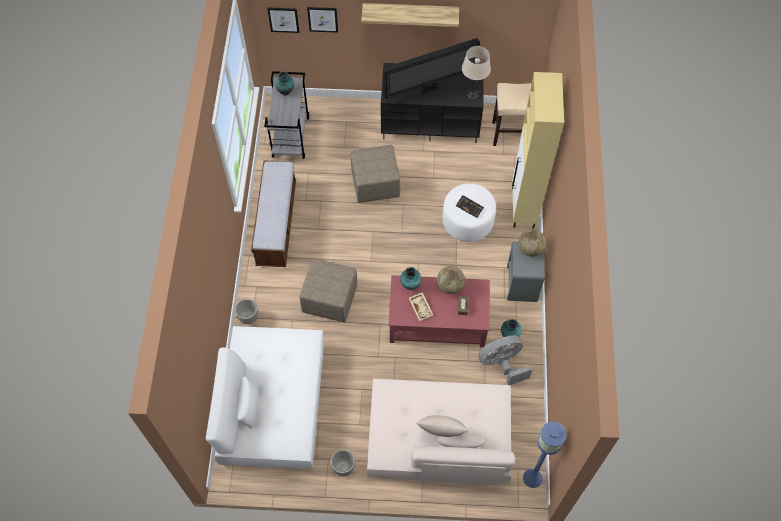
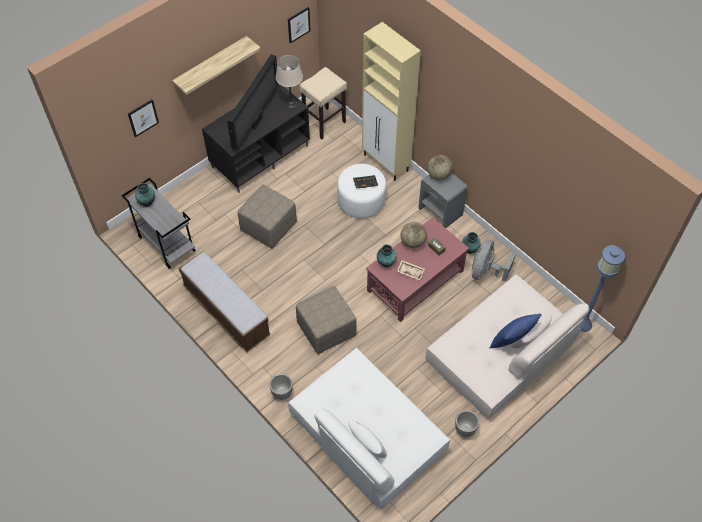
camera: 45 degrees left, 5 degrees down
(283, 19) = (110, 140): picture -> picture (298, 24)
(441, 433) = (511, 341): beige pillow -> blue pillow

